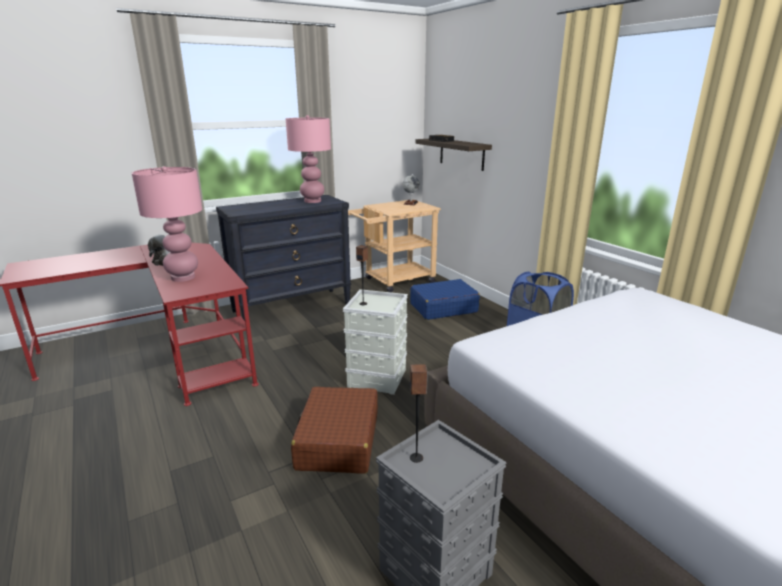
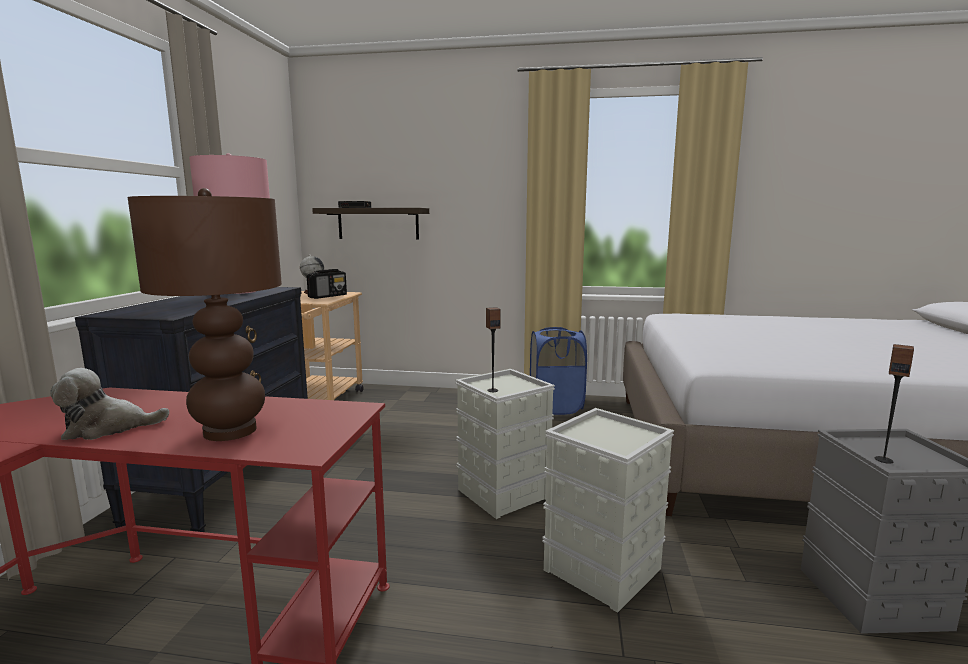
camera: 50 degrees left, 10 degrees down
(182, 278) = (230, 431): pink table lamp -> brown table lamp
(338, 441) = (604, 569): brown suitcase -> grey storage box
(409, 208) = (328, 296): none -> radio
(443, 308) = (422, 408): blue suitcase -> none

